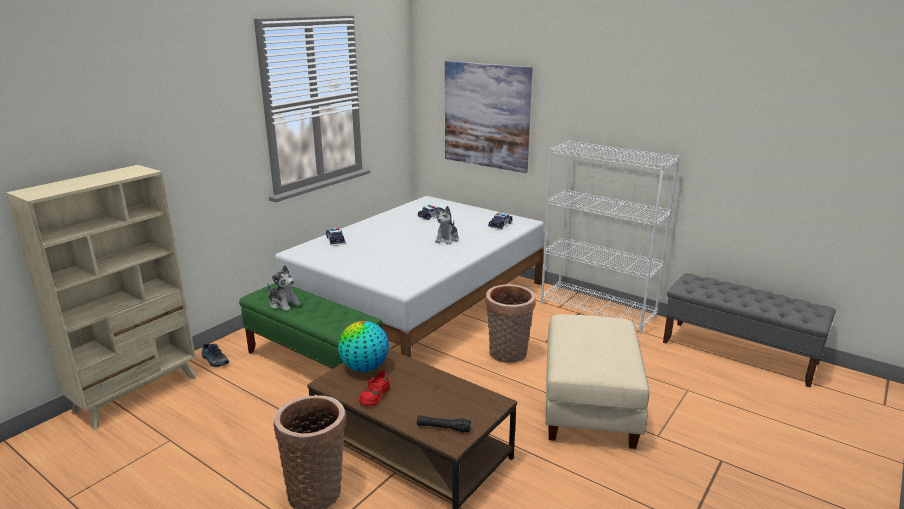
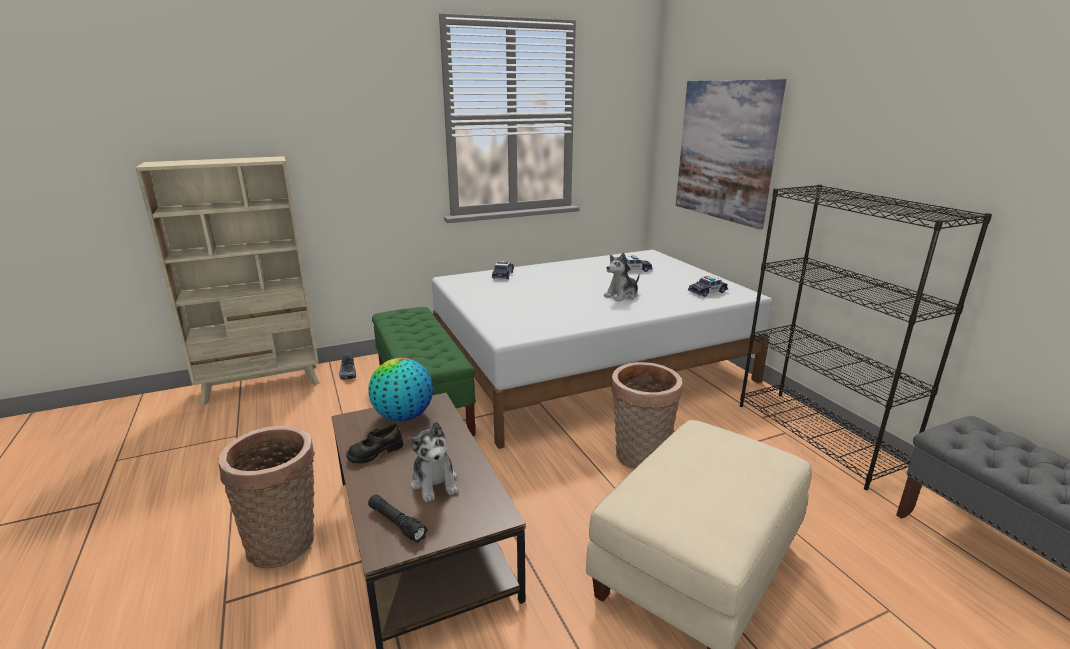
camera: 30 degrees right, 0 degrees up
(284, 304) = (400, 328): plush toy -> plush toy (435, 482)
(374, 395) = (375, 452): red shoe -> black shoe
(598, 310) = (818, 436): white bookcase -> black bookcase

